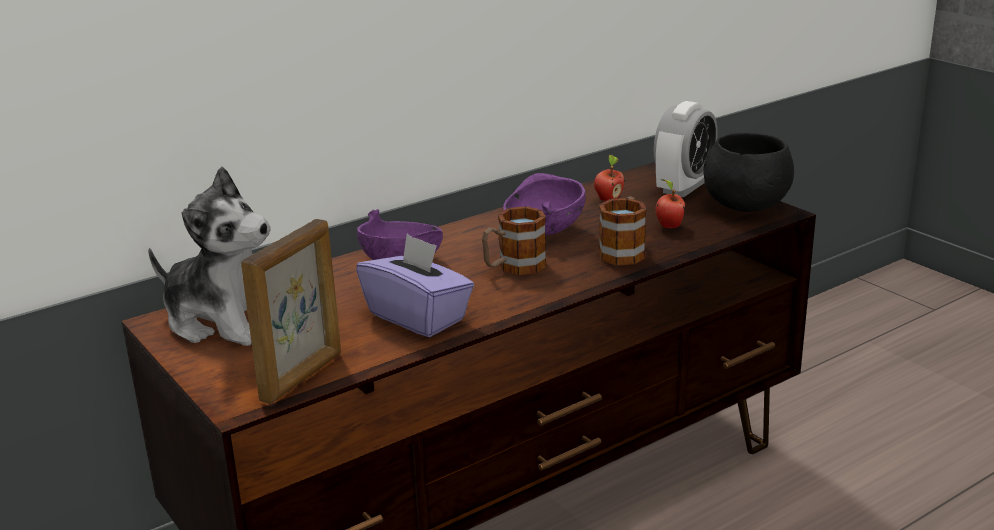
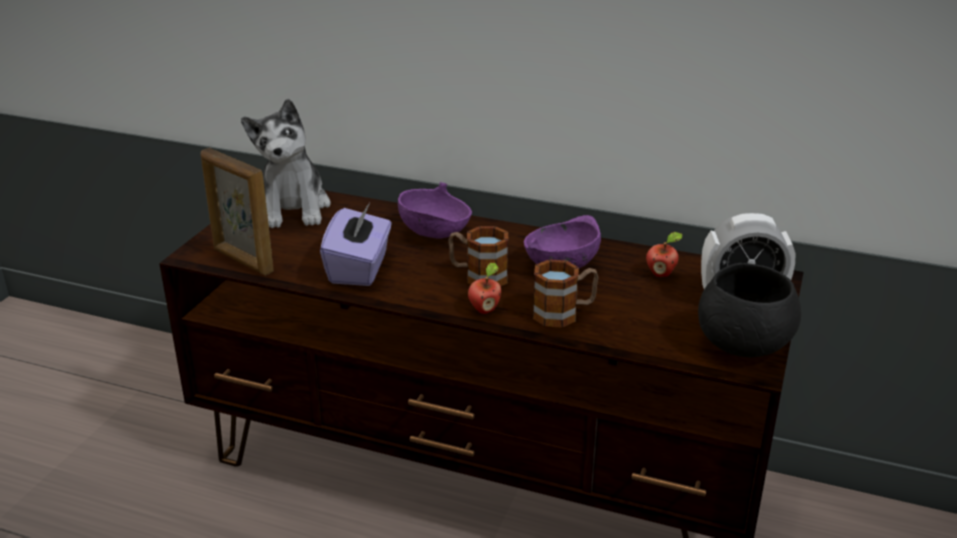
camera: 55 degrees right, 5 degrees up
(303, 376) = (242, 261): picture frame -> picture frame turned 45 degrees clockwise
(668, 226) = (643, 319): apple -> apple (484, 309)

